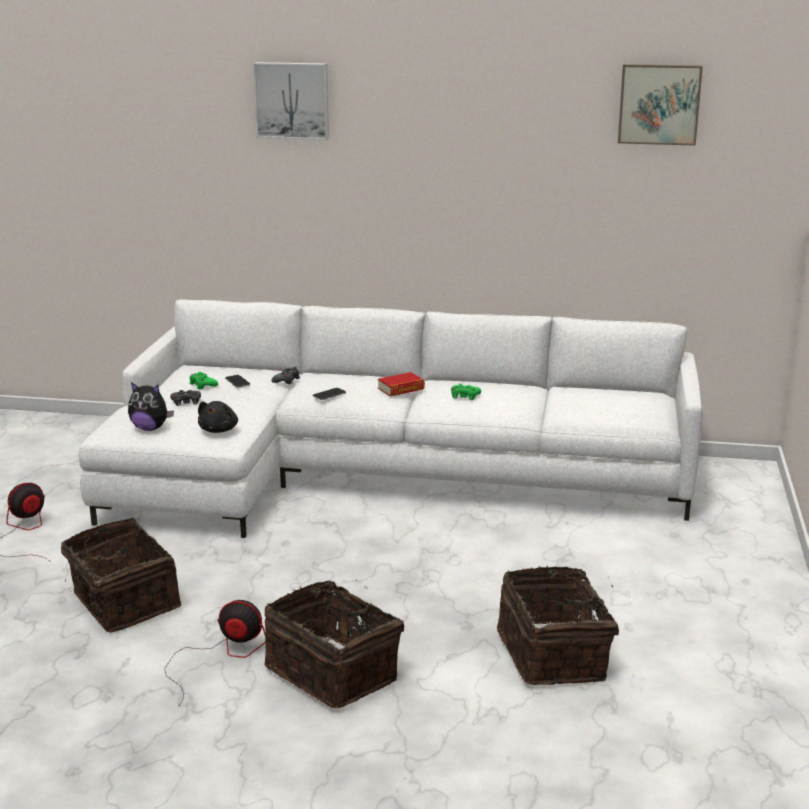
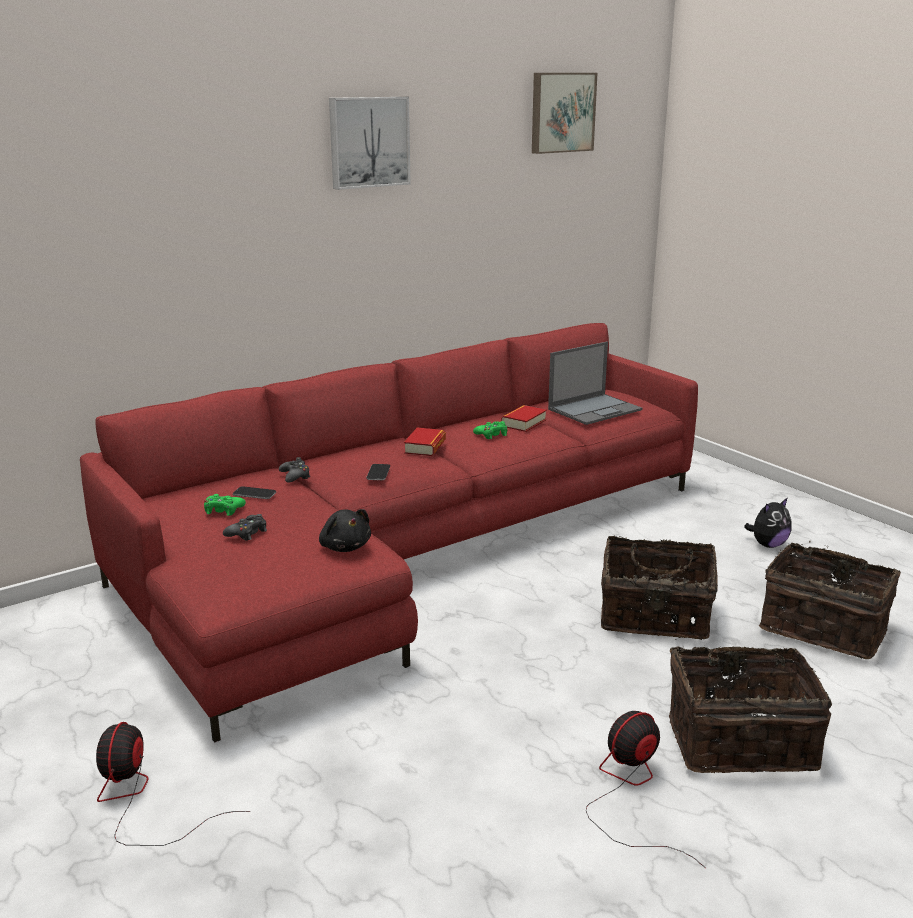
camera: 45 degrees left, 0 degrees up
(122, 602) = (428, 803): basket -> basket (655, 616)
(150, 428) = (267, 576): plush toy -> plush toy (768, 545)
(292, 100) = (212, 128): picture -> picture (368, 142)
(378, 476) = (407, 552): white sofa -> red sofa
(510, 396) = (523, 423): none -> book
(595, 405) = (595, 409): none -> laptop

